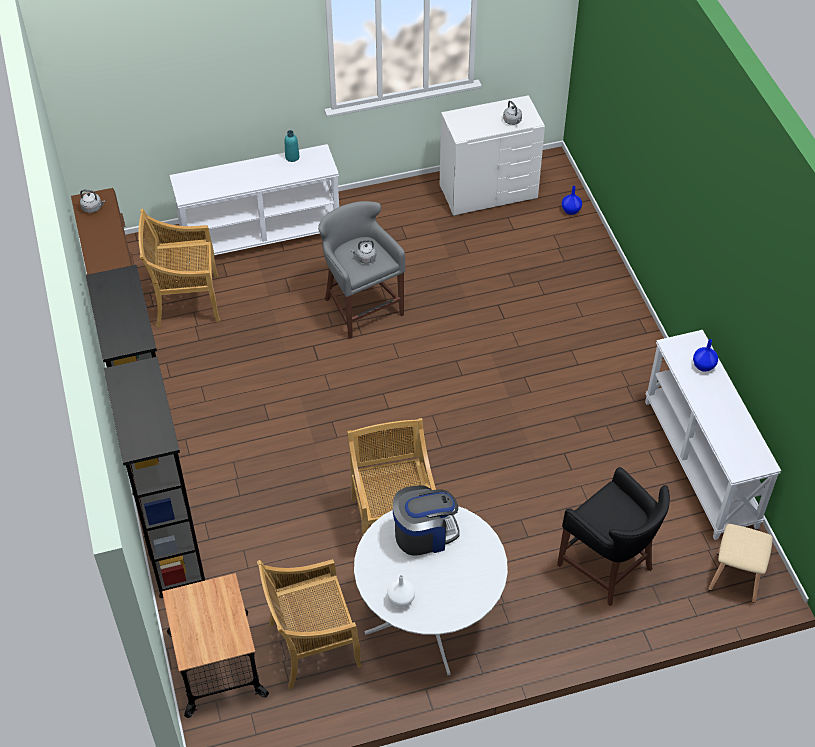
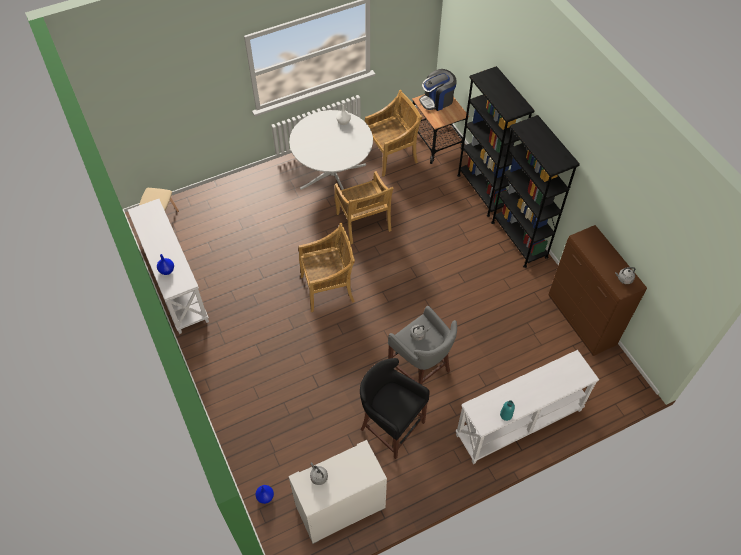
camera: 170 degrees right, 5 degrees up
(186, 300) = (551, 353): beige chair -> beige chair (328, 288)
(424, 533) = (337, 153): coffee machine -> coffee machine (437, 100)
(608, 567) = (235, 214): black stool -> black stool (390, 426)

